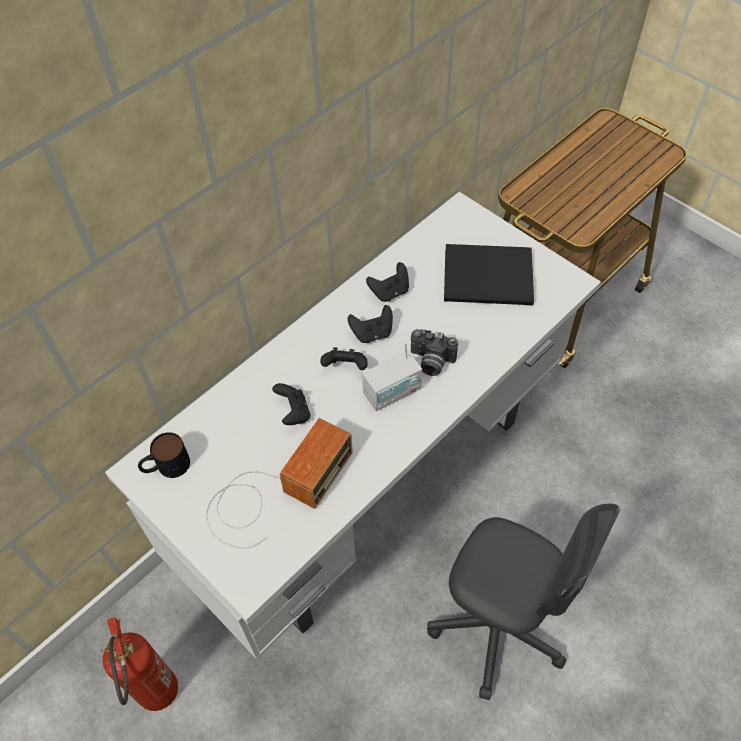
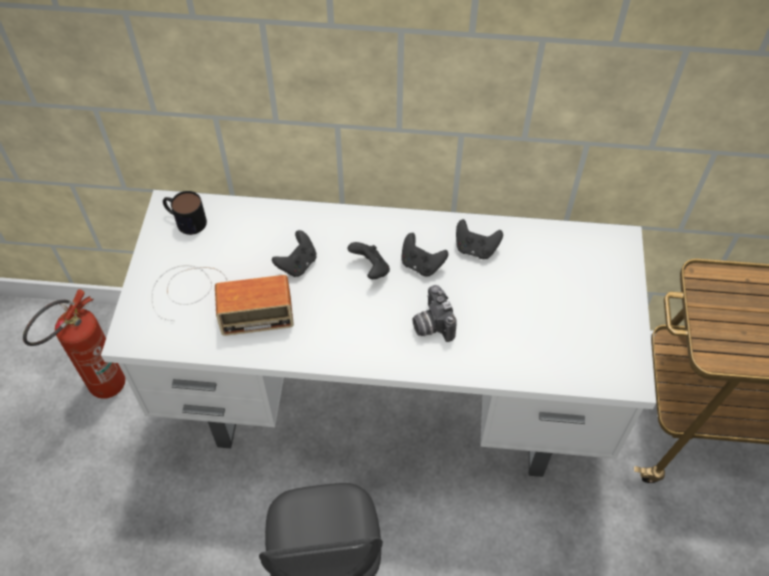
camera: 50 degrees right, 0 degrees up
(392, 392) = (376, 317): radio -> none
(490, 279) = (565, 312): black book -> none

